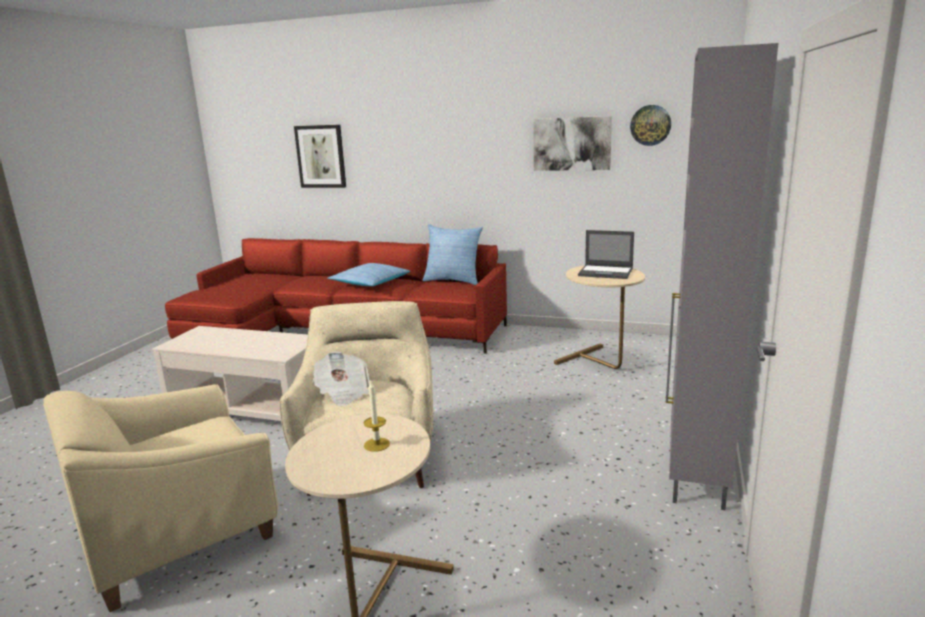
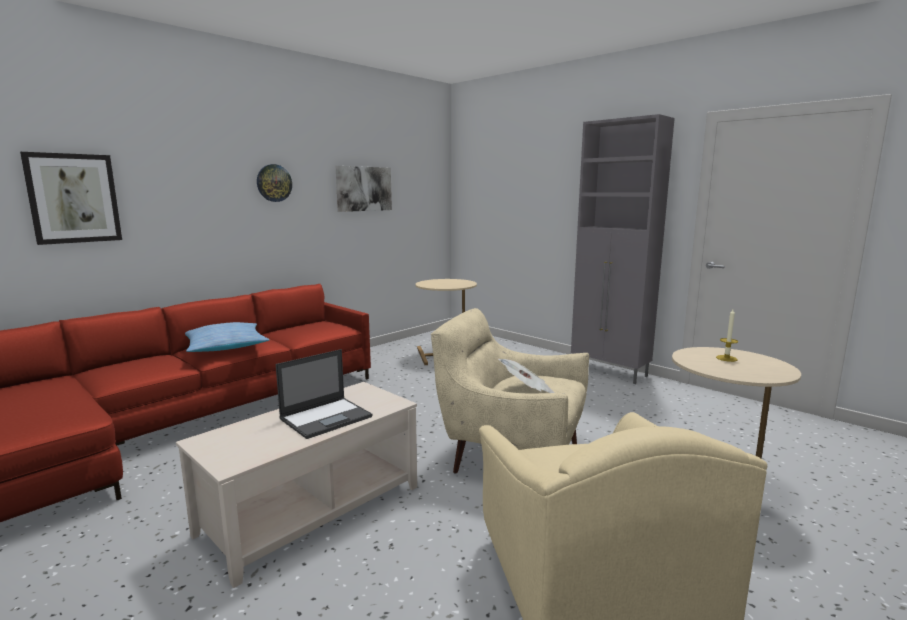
camera: 65 degrees left, 5 degrees down
(453, 280) = (294, 325): pillow -> none
(606, 272) = (444, 282): laptop -> laptop (327, 417)
(650, 125) = (411, 176): wall clock -> wall clock (274, 183)

